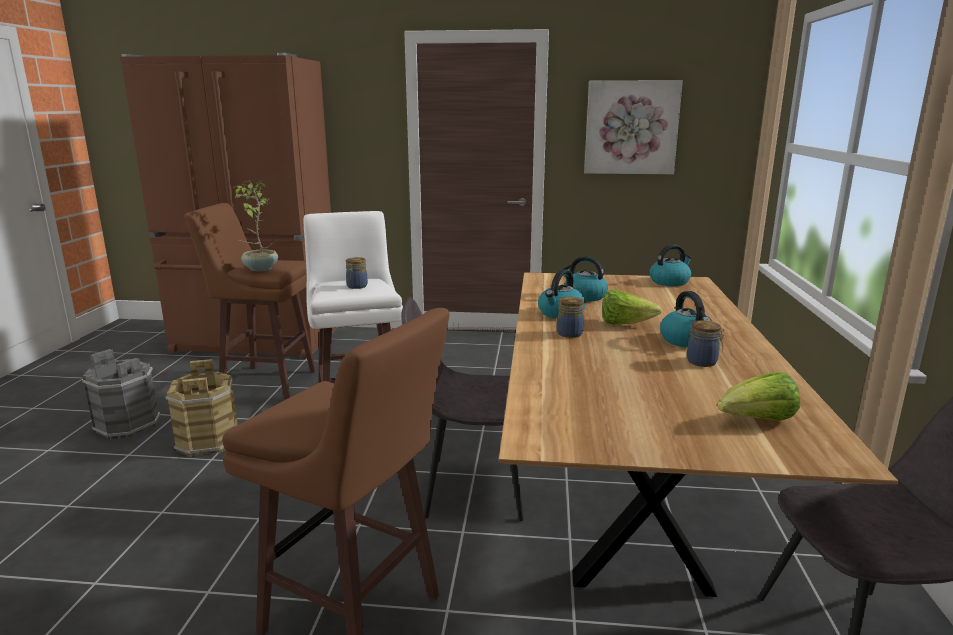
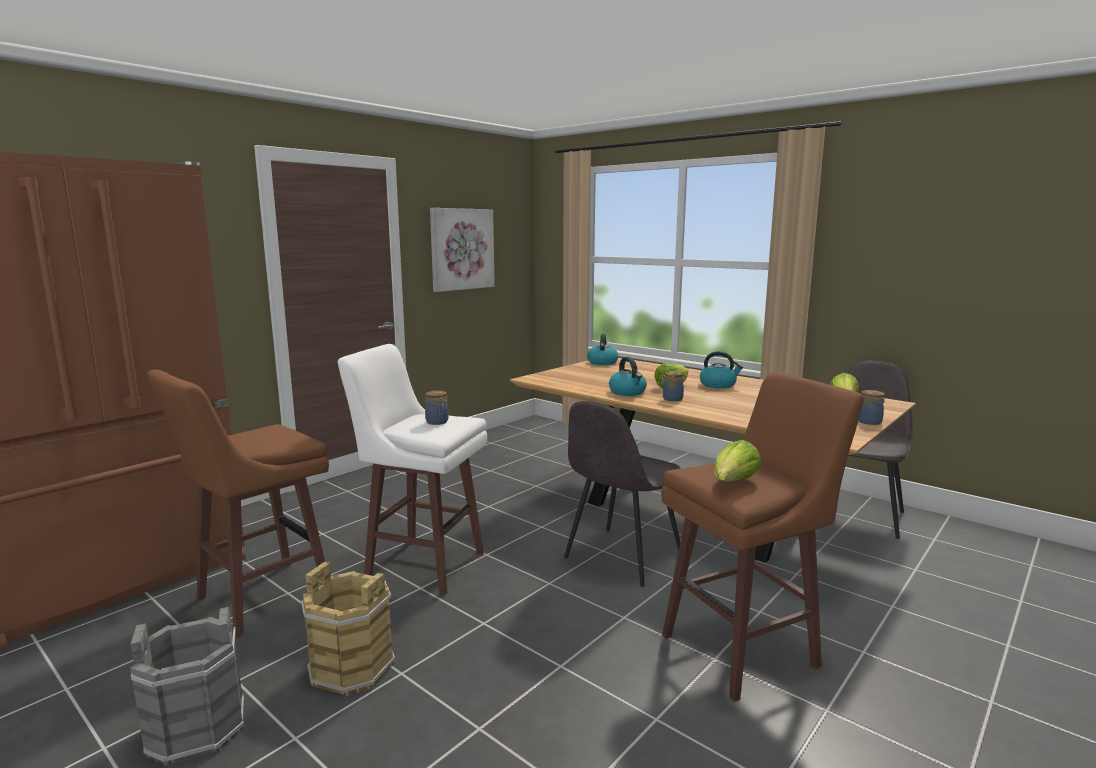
camera: 55 degrees left, 5 degrees down
(260, 269) = (272, 442): potted plant -> none
(295, 410) = (733, 483): none -> lettuce
(584, 296) = (600, 381): kettle -> none
(703, 362) = (755, 391): jar -> jar (870, 422)

